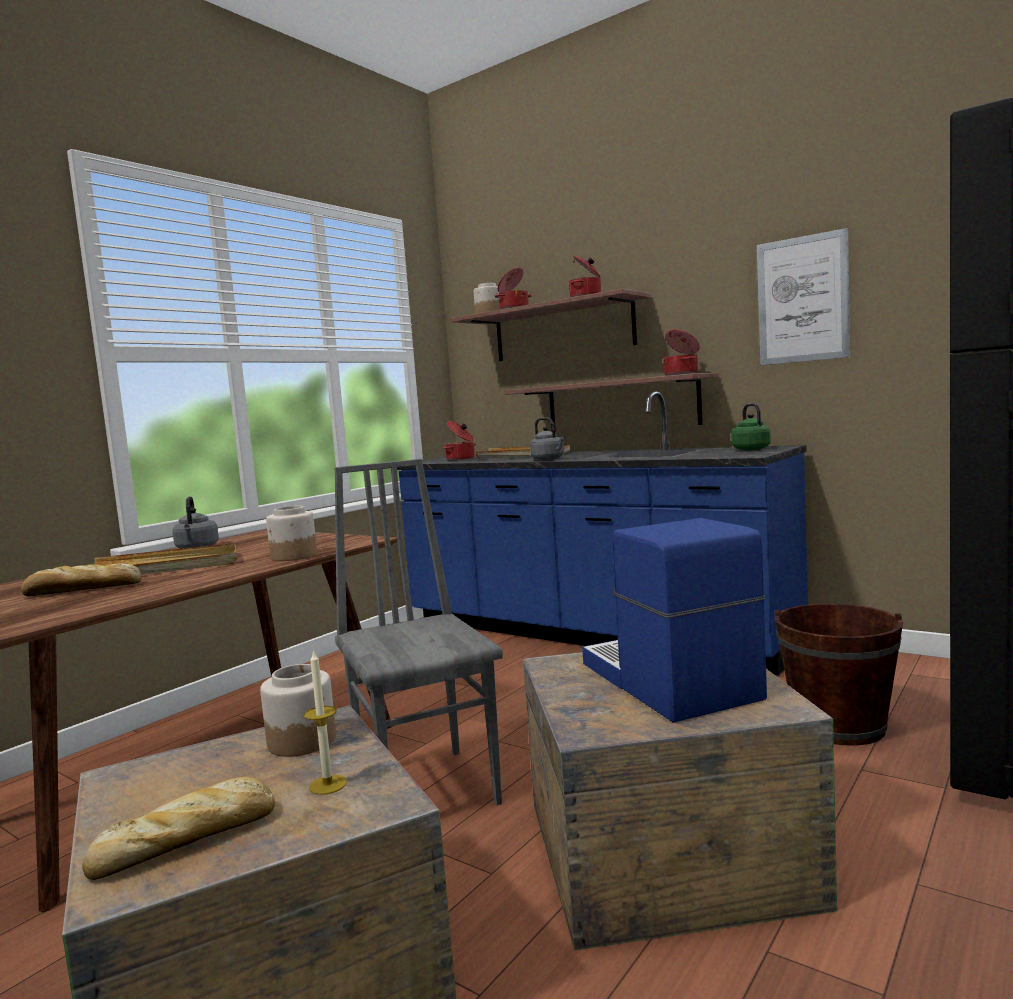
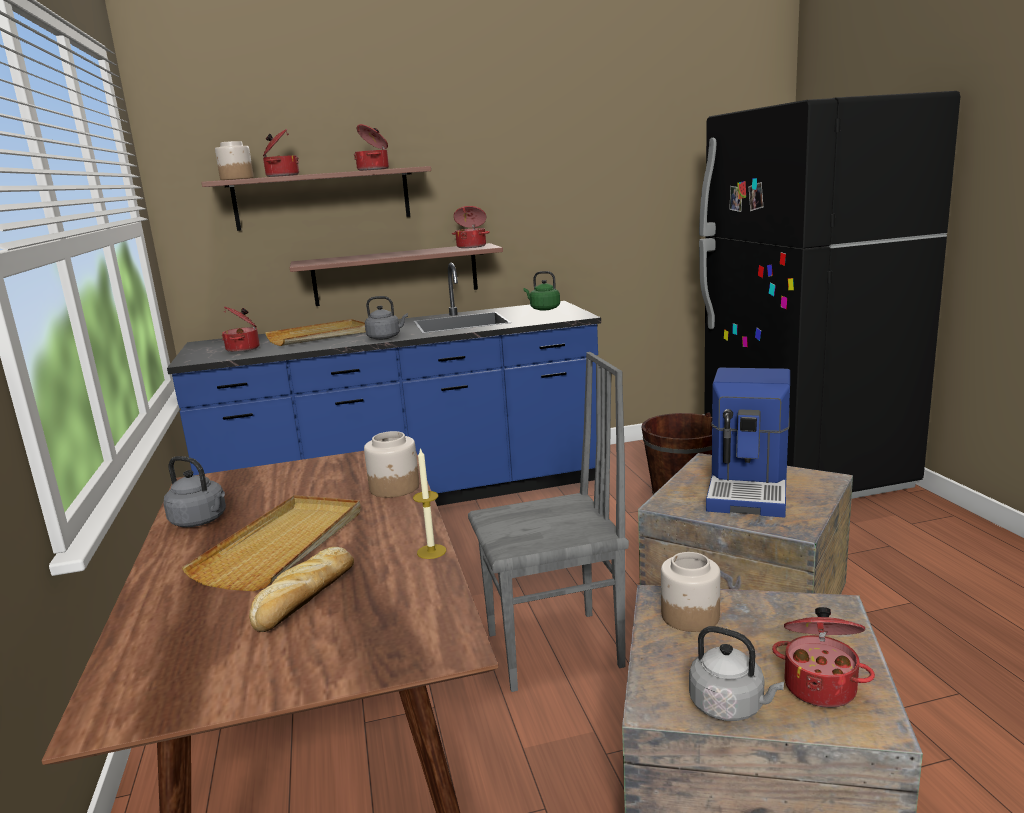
camera: 50 degrees left, 10 degrees up
(129, 805) = (730, 707): none -> grey kettle
(190, 839) = (820, 686): bread -> cooking pot
(328, 785) = (783, 621): candle -> candle (431, 551)
(429, 788) = (556, 651): grey chair -> grey chair turned 150 degrees clockwise
(666, 682) = (750, 488): coffee machine -> coffee machine turned 90 degrees counterclockwise
(802, 299) = (556, 184): picture -> none

